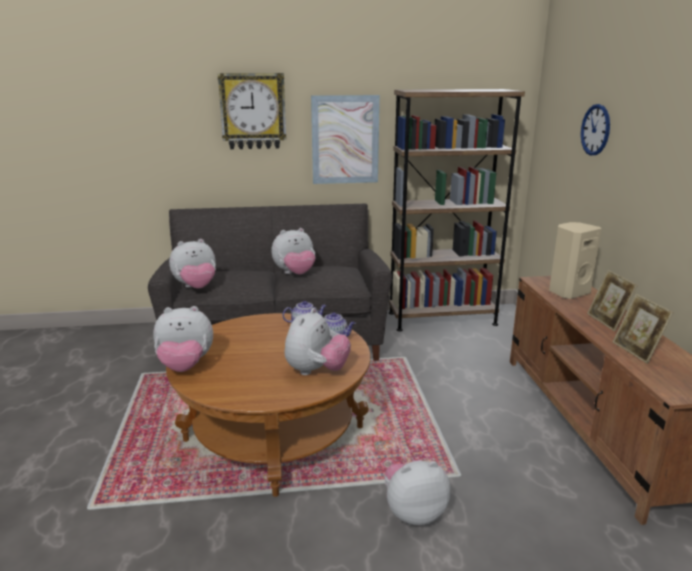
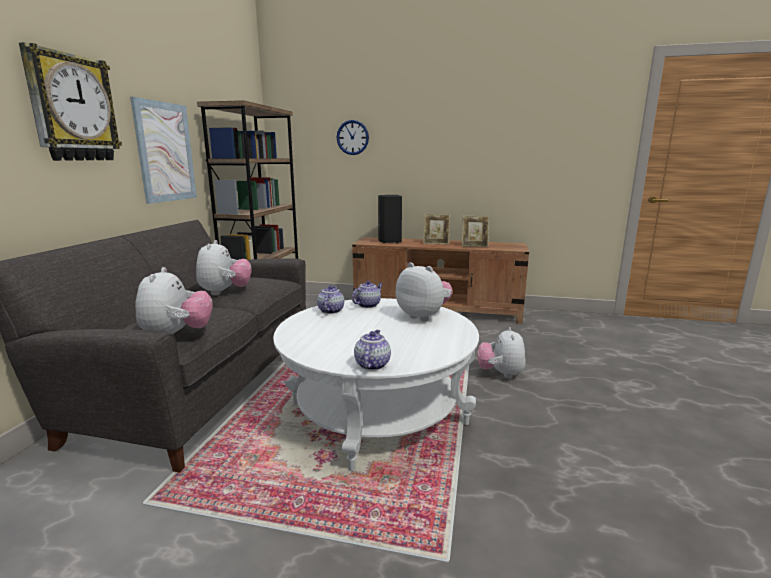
camera: 70 degrees left, 5 degrees down
(185, 366) = (372, 364): plush toy -> teapot
(274, 434) = (377, 413): brown coffee table -> white coffee table
(567, 292) = (389, 241): beige speaker -> black speaker

